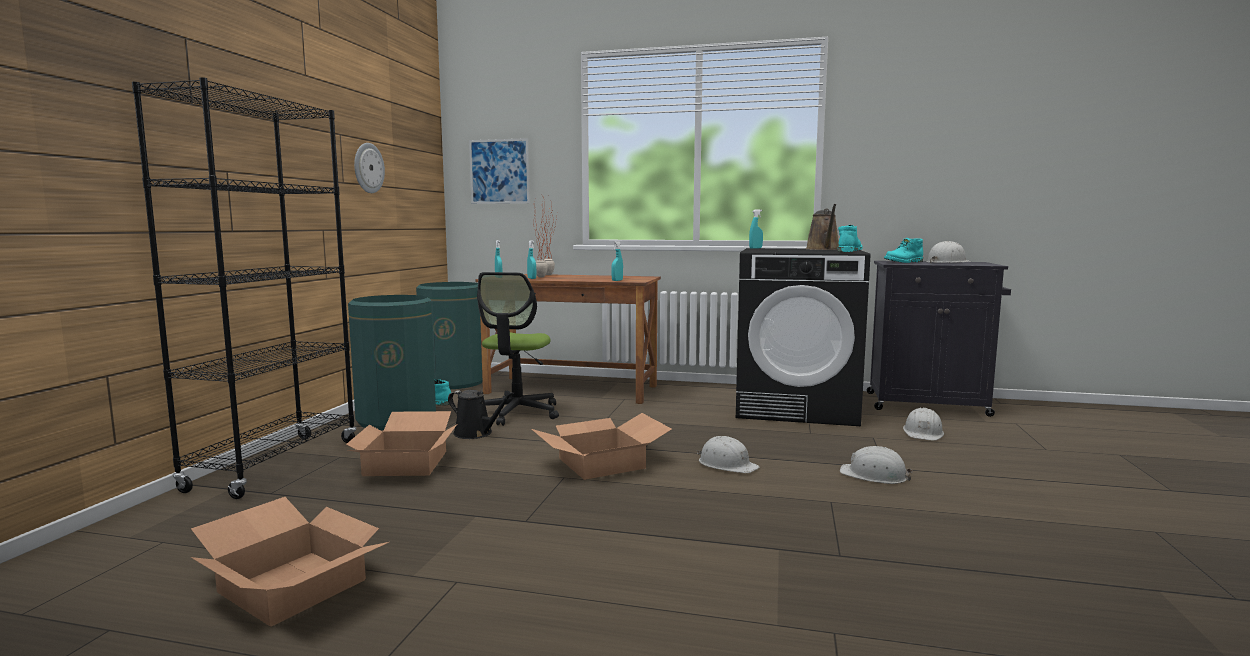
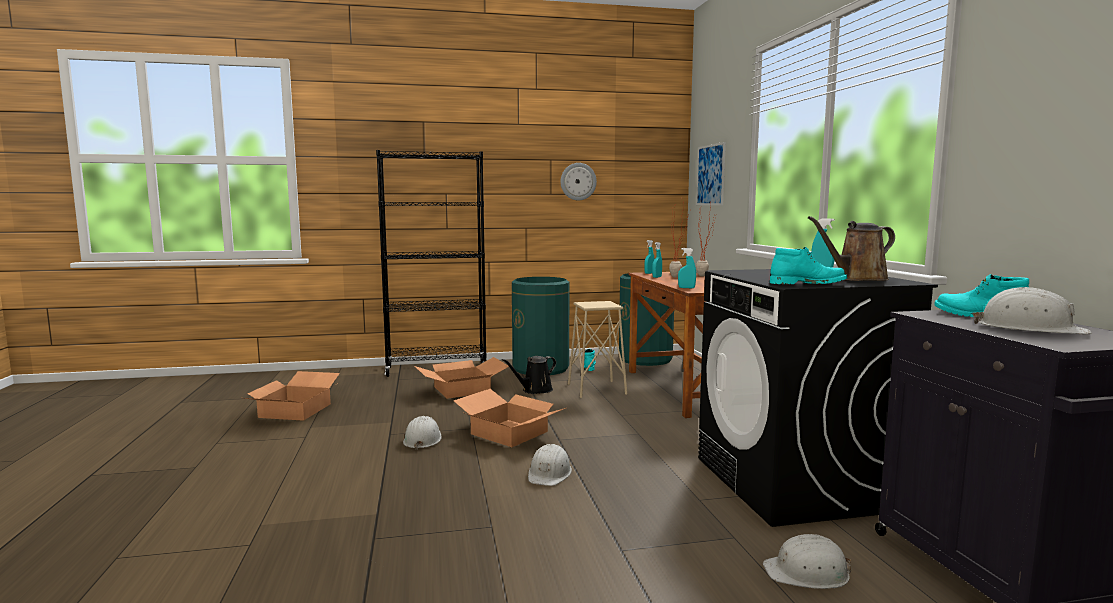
camera: 65 degrees right, 0 degrees up
(476, 433) = (535, 390): black watering can -> black watering can turned 45 degrees clockwise
(517, 413) = (596, 389): office chair -> beige stool
(874, 475) = (587, 544): white hard hat -> white hard hat (422, 439)

